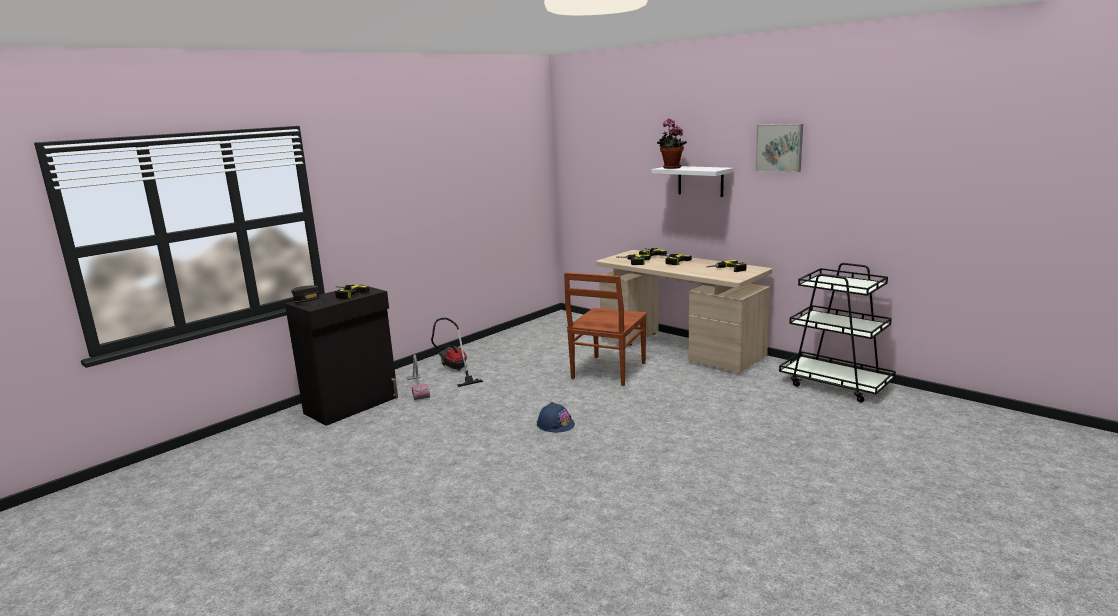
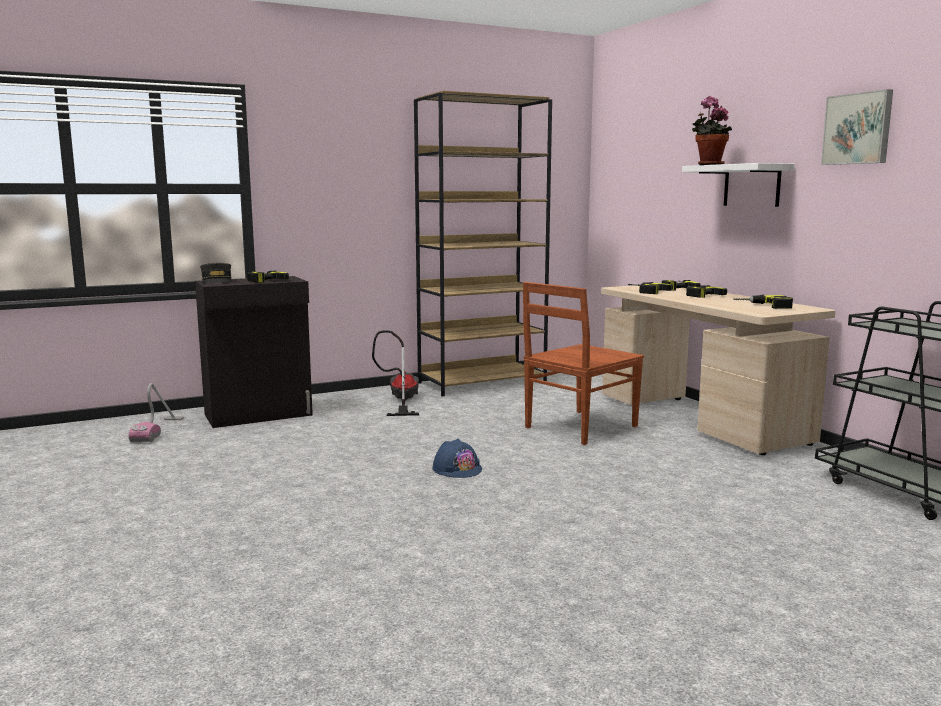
camera: 20 degrees right, 5 degrees down
(417, 388) = (342, 410): vacuum cleaner -> vacuum cleaner (158, 430)
(502, 341) = (482, 383): none -> brown bookcase

